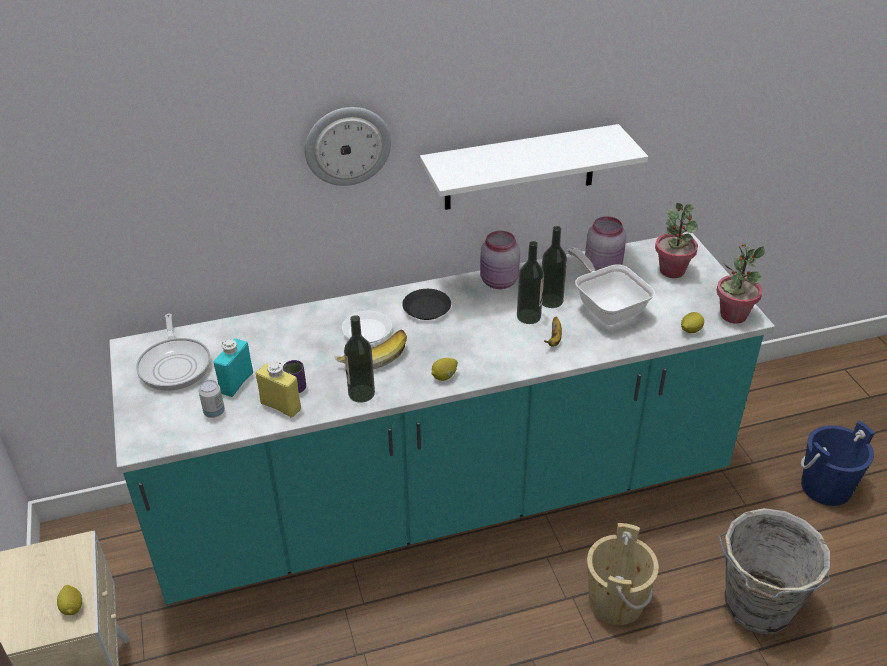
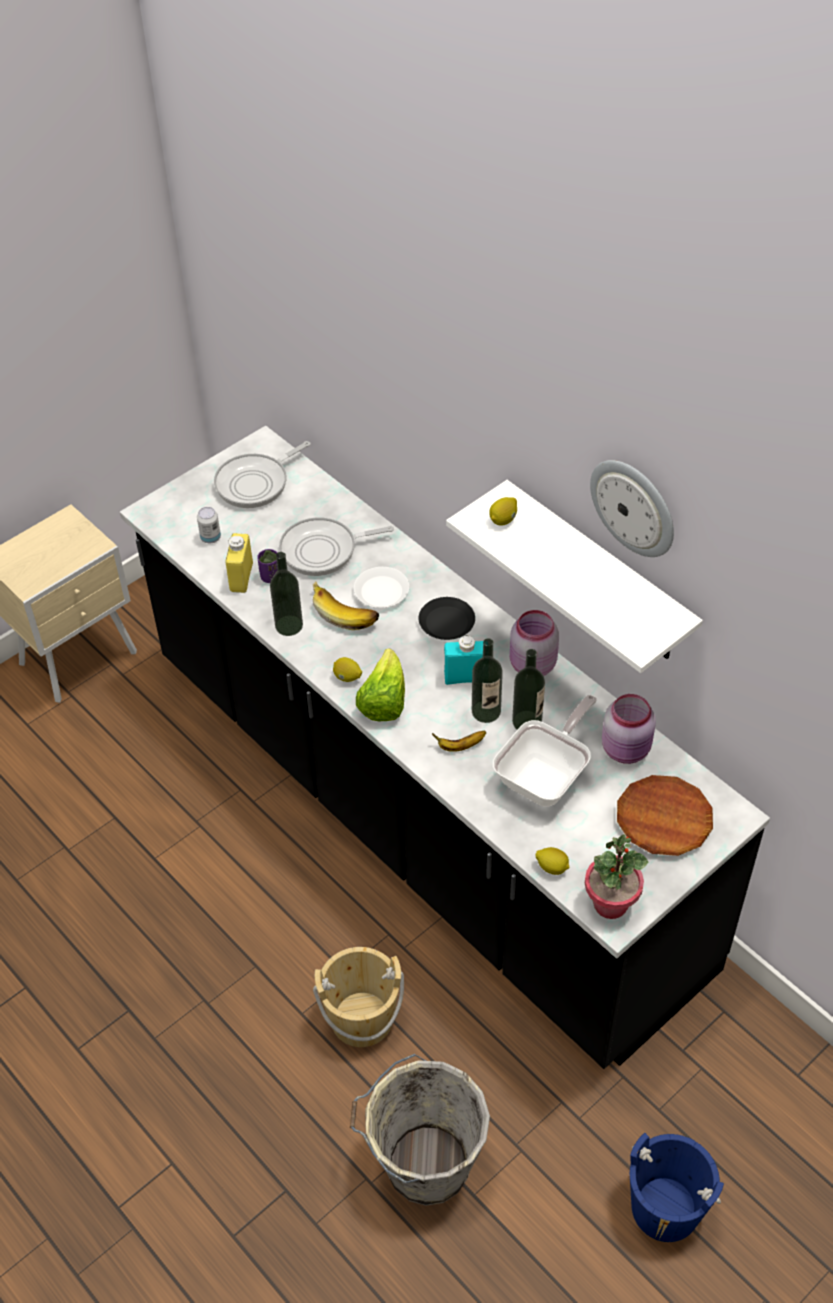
camera: 65 degrees right, 10 degrees up
(72, 607) = (39, 576): lemon -> lemon (503, 520)
(236, 383) = (255, 534): turquoise bottle -> turquoise bottle (466, 677)
(293, 349) = (323, 550): none -> frying pan
(347, 145) = (448, 417): wall clock -> wall clock (634, 507)
(445, 496) = (420, 812): turquoise counter -> black counter
(483, 364) = (383, 701): none -> lettuce
(672, 270) = (663, 819): potted plant -> brown plate

